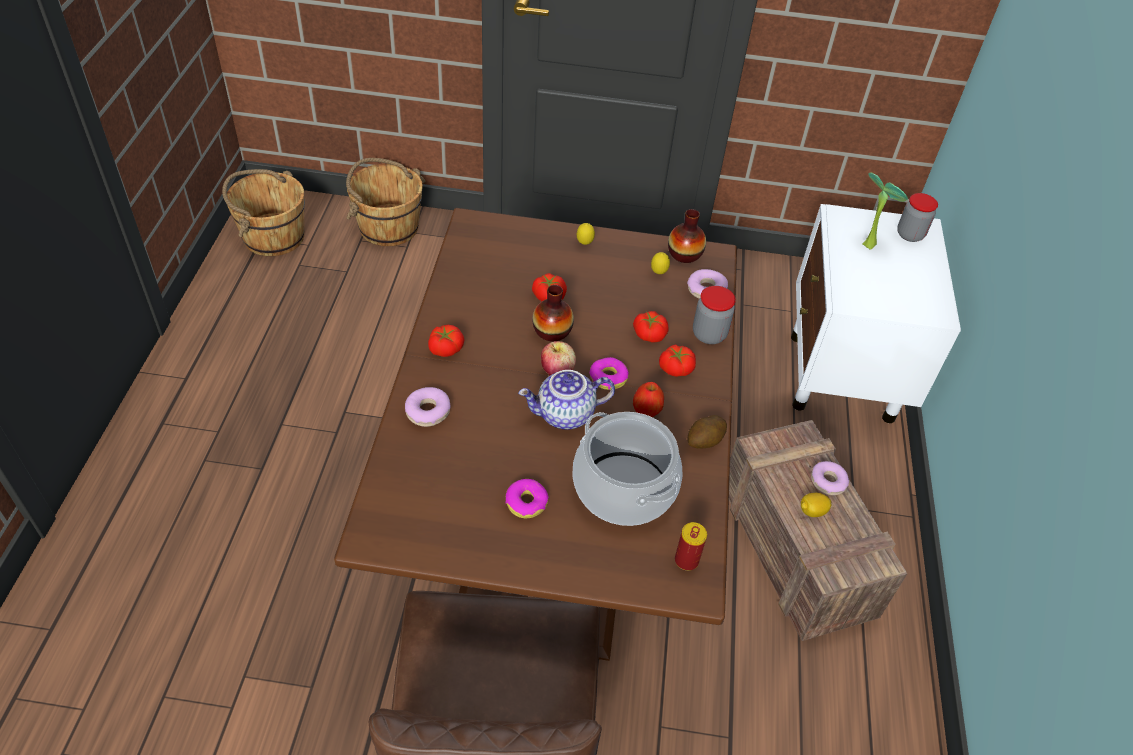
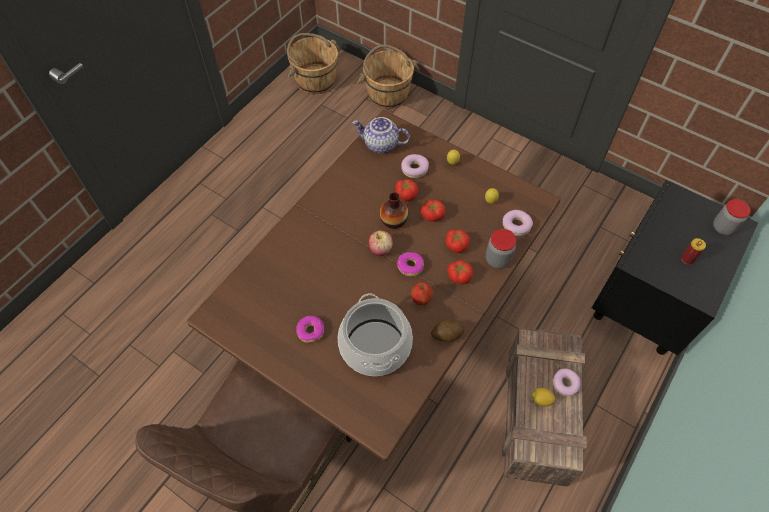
camera: 30 degrees right, 10 degrees up
(428, 411) = (287, 248): donut -> donut (414, 169)
(445, 348) = (321, 209): tomato -> tomato (432, 215)
(565, 415) = (367, 282): teapot -> teapot (380, 145)
(684, 254) = (517, 193): vase -> none
(686, 560) = (385, 411): can -> can (687, 259)
(841, 378) = (642, 307): white nightstand -> black nightstand
(868, 243) = (684, 223): potted plant -> none

